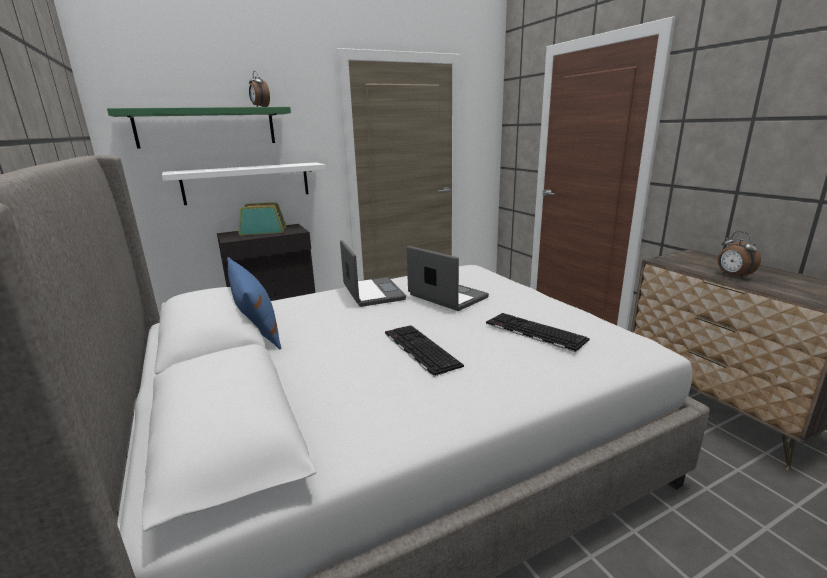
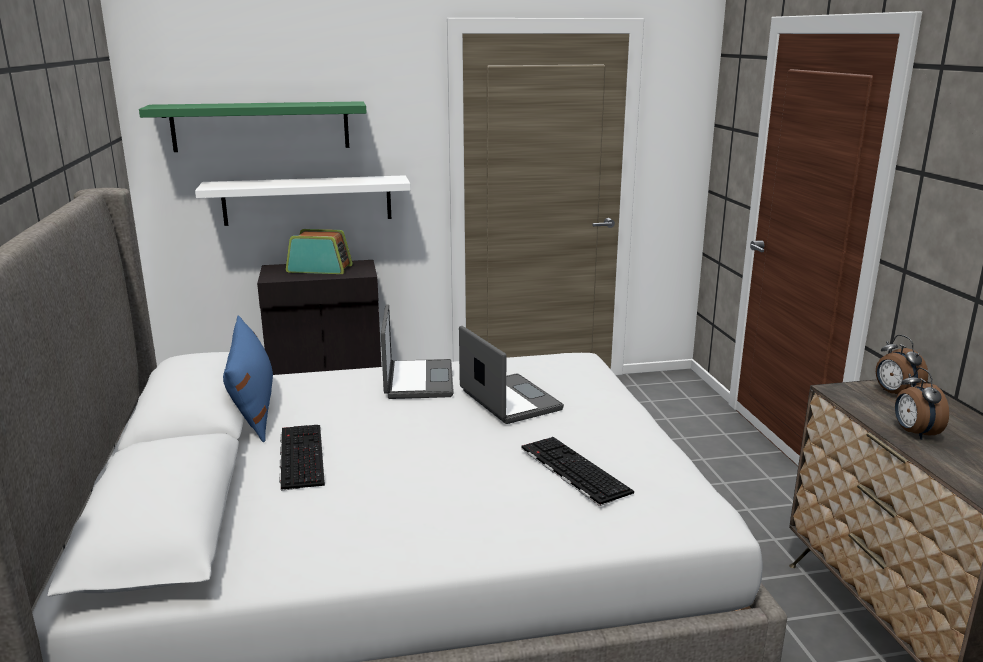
camera: 15 degrees right, 0 degrees up
(260, 107) = (329, 103): alarm clock -> alarm clock (894, 394)
(419, 349) = (416, 468): keyboard -> keyboard (300, 456)

